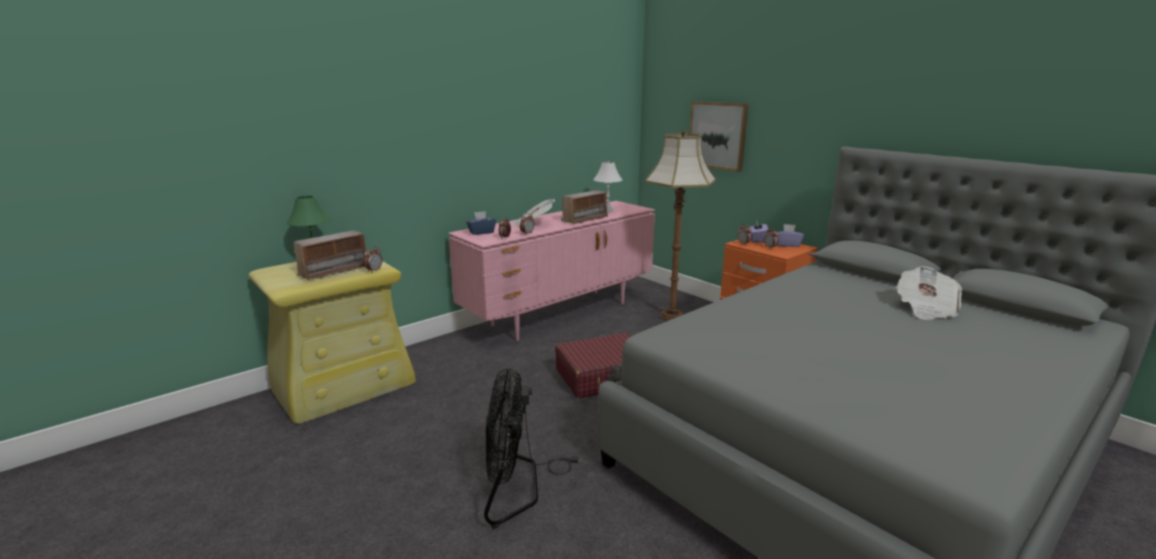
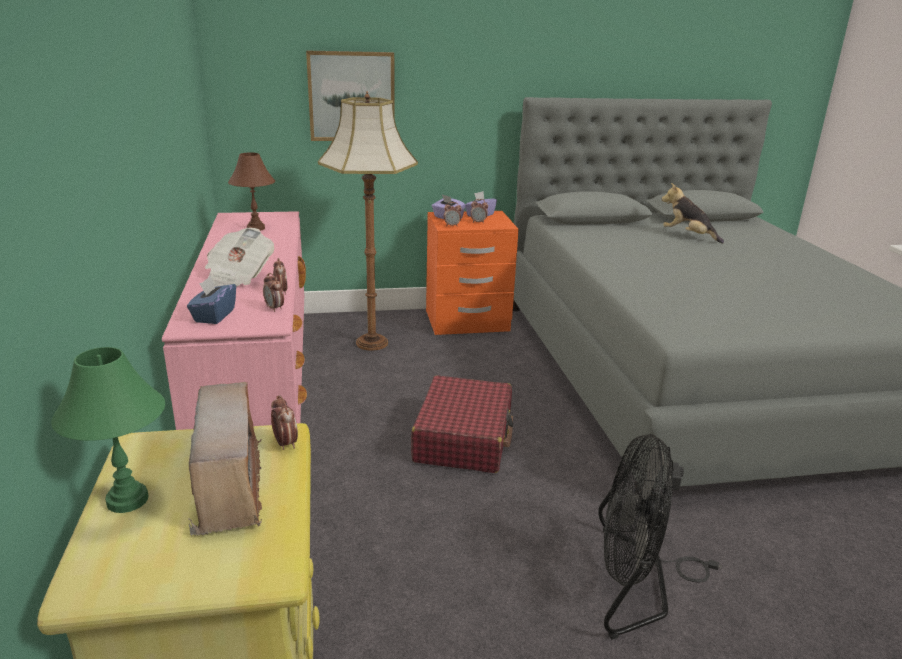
camera: 60 degrees left, 5 degrees up
(518, 481) = (639, 579): black fan -> black fan turned 75 degrees clockwise
(584, 219) = (275, 248): radio -> none
(607, 210) = (256, 228): white table lamp -> brown table lamp
(925, 309) = (688, 236): newspaper -> plush toy

